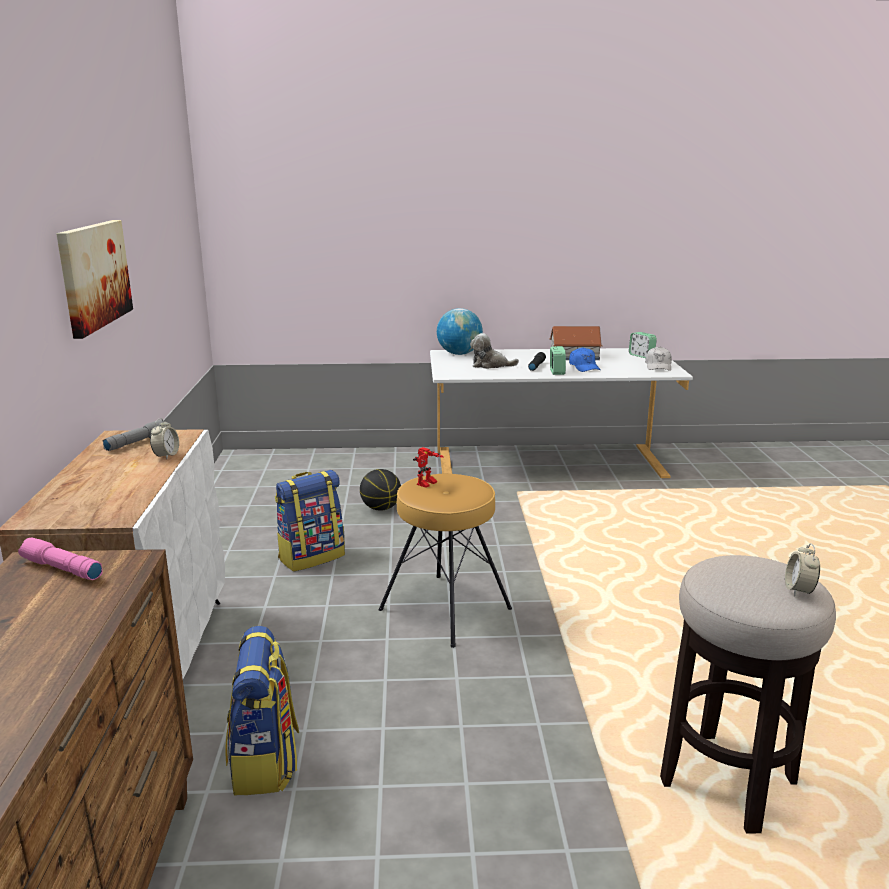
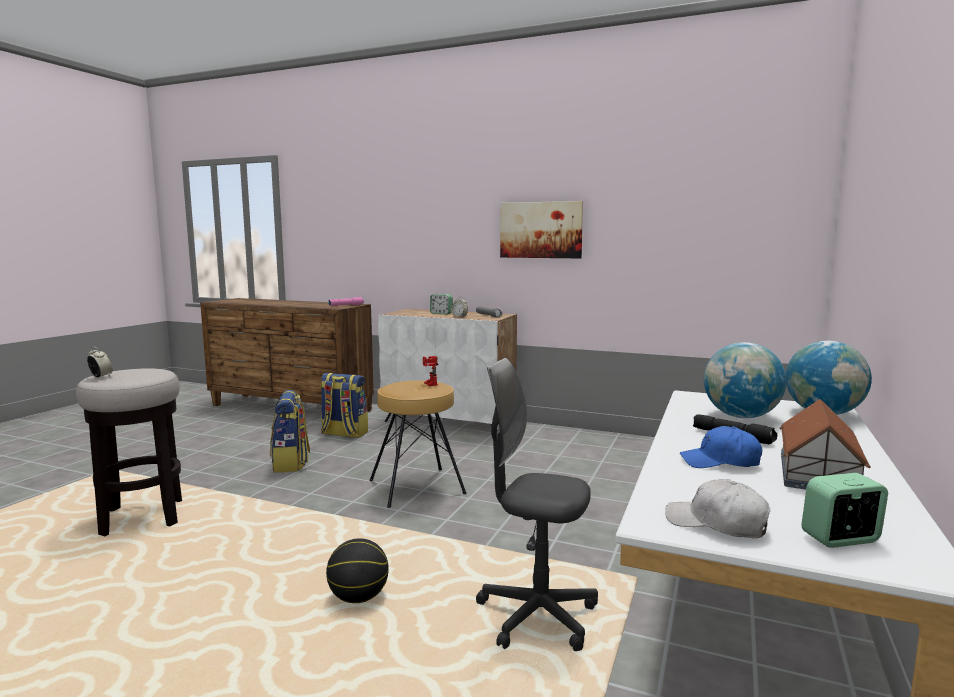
camera: 115 degrees right, 10 degrees down
(311, 557) = (538, 461): backpack -> backpack (291, 464)
(381, 508) = (621, 496): basketball -> basketball (358, 598)
(490, 365) = (741, 416): plush toy -> globe
(557, 372) = (687, 440): alarm clock -> alarm clock (441, 313)
(595, 512) = (537, 616): none -> grey office chair

